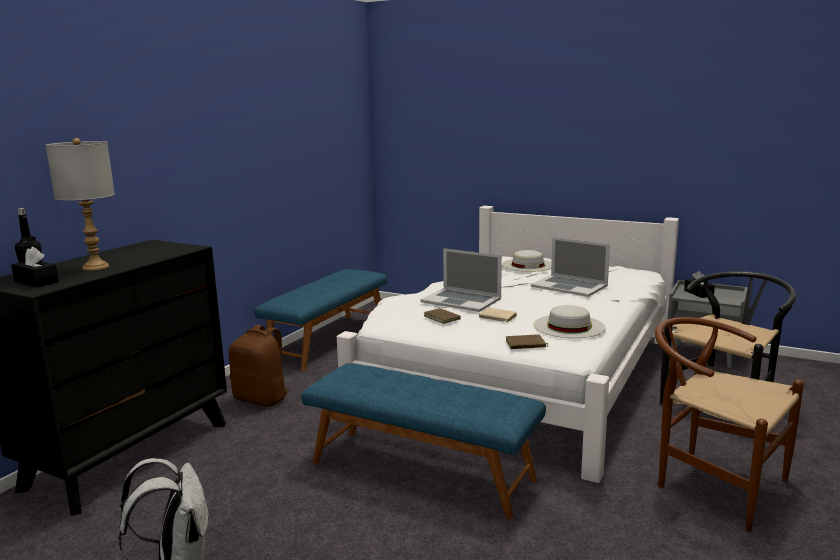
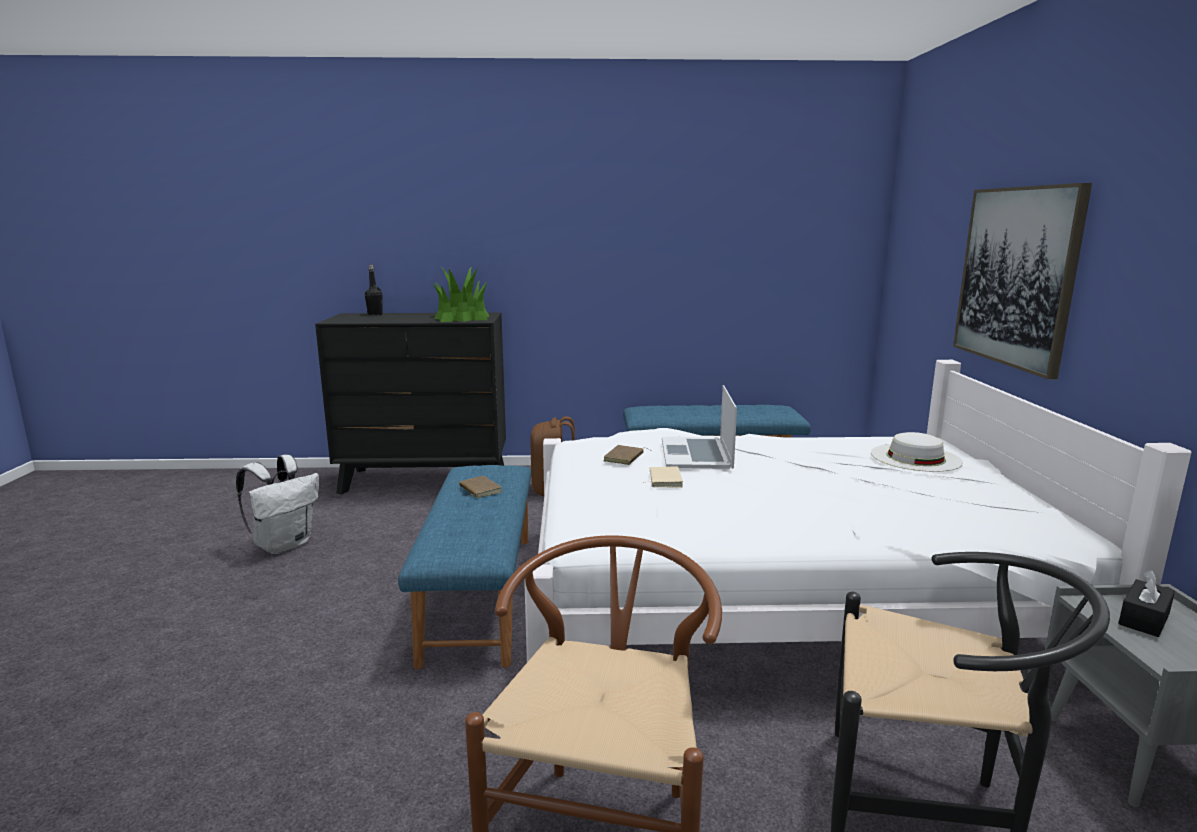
camera: 60 degrees right, 0 degrees up
(36, 282) = (352, 318): black tissue box -> none
(95, 267) = (400, 318): grey table lamp -> none
(152, 251) = (461, 317): none -> potted plant
(525, 345) = (587, 509): brown book -> brown book (478, 490)
(529, 149) = (1016, 276): none -> picture
(569, 286) = (862, 493): laptop -> none
(569, 326) = (683, 519): white hat -> none

